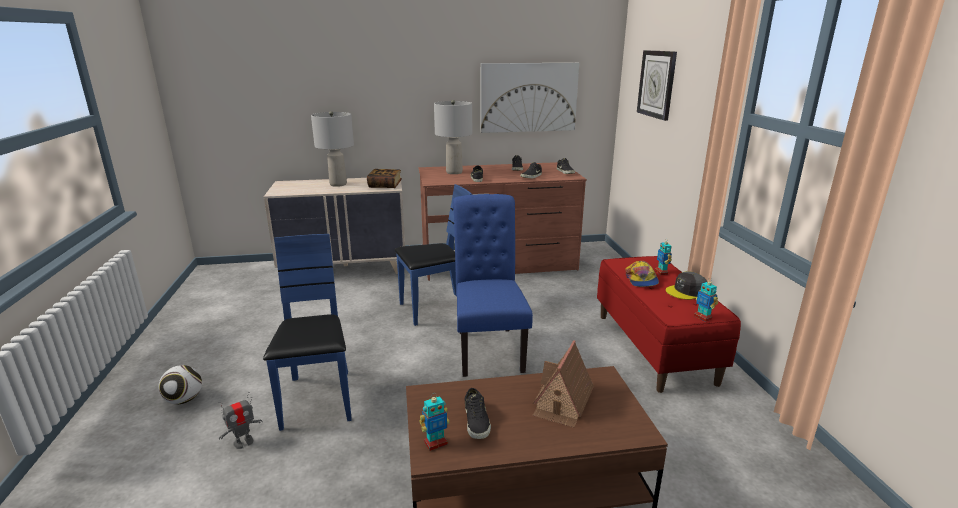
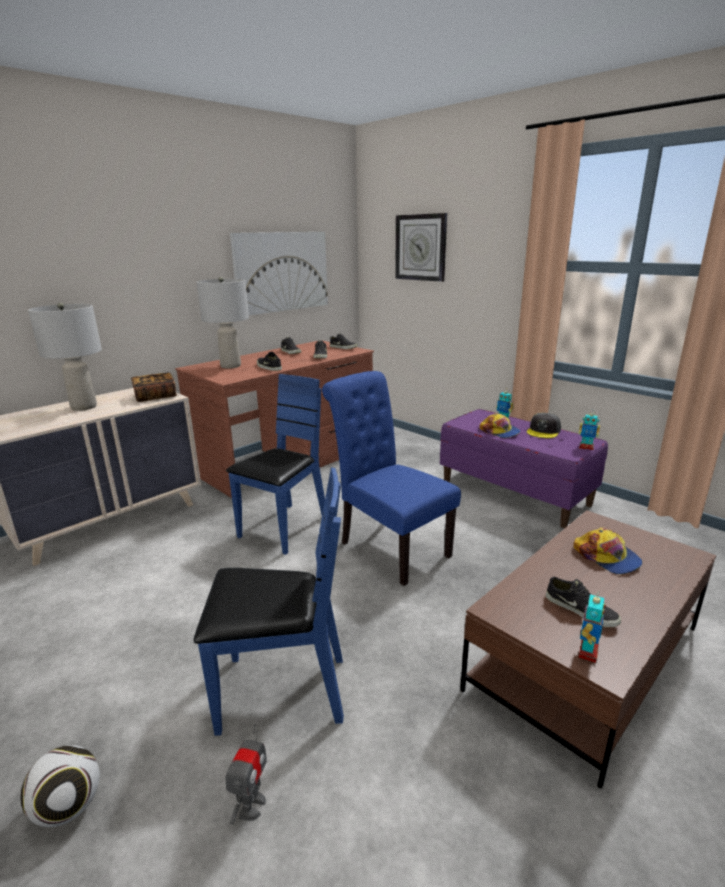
camera: 35 degrees left, 0 degrees up
(318, 399) = (281, 691): blue chair -> blue chair turned 135 degrees clockwise
(562, 402) = (607, 557): toy house -> cap
(654, 347) = (515, 493): red bench -> purple bench

